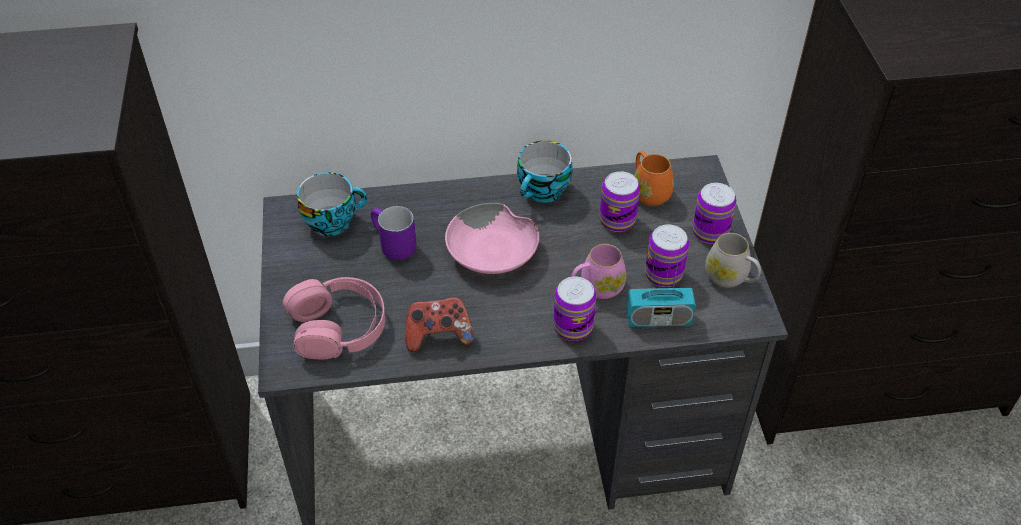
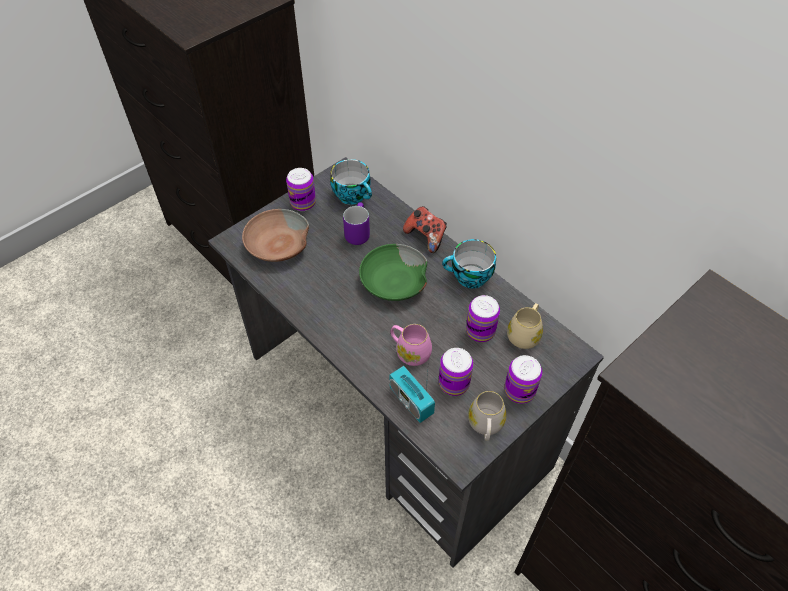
camera: 55 degrees right, 5 degrees up
(338, 326) = (277, 245): pink headphones -> brown bowl
(438, 335) = (306, 293): game controller -> game controller (426, 237)
(493, 252) = (394, 282): pink bowl -> green bowl
(573, 327) = (365, 357): can -> can (303, 203)
(648, 191) = (525, 334): orange mug -> beige mug

